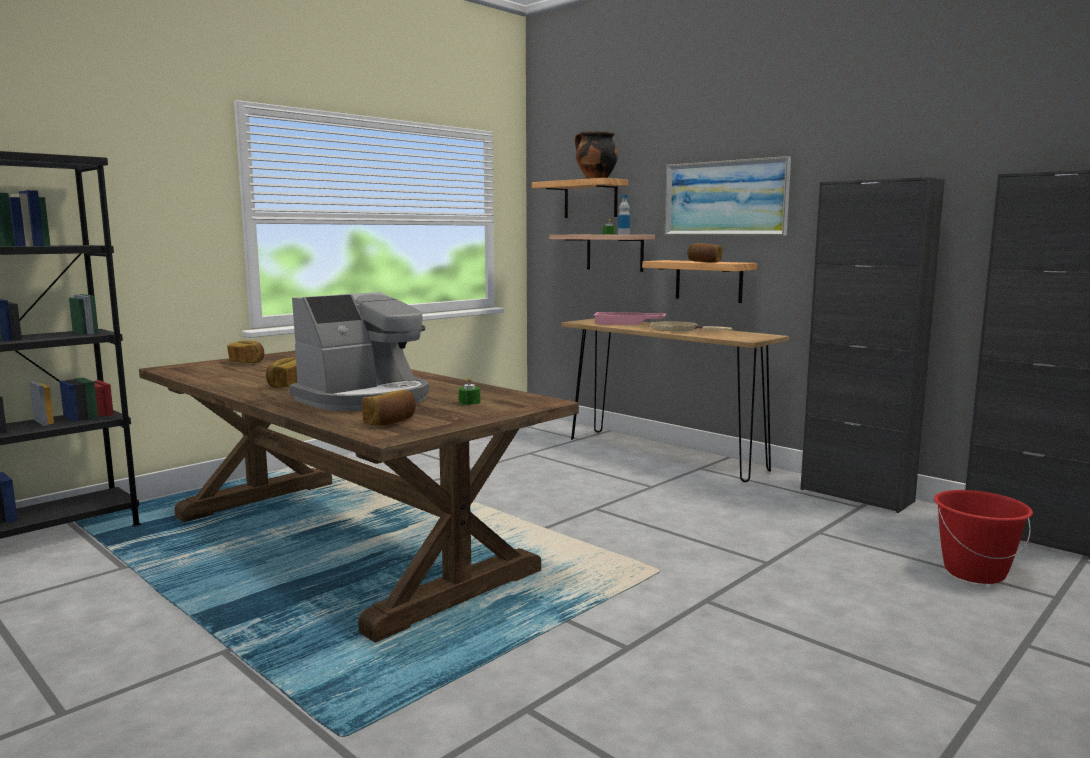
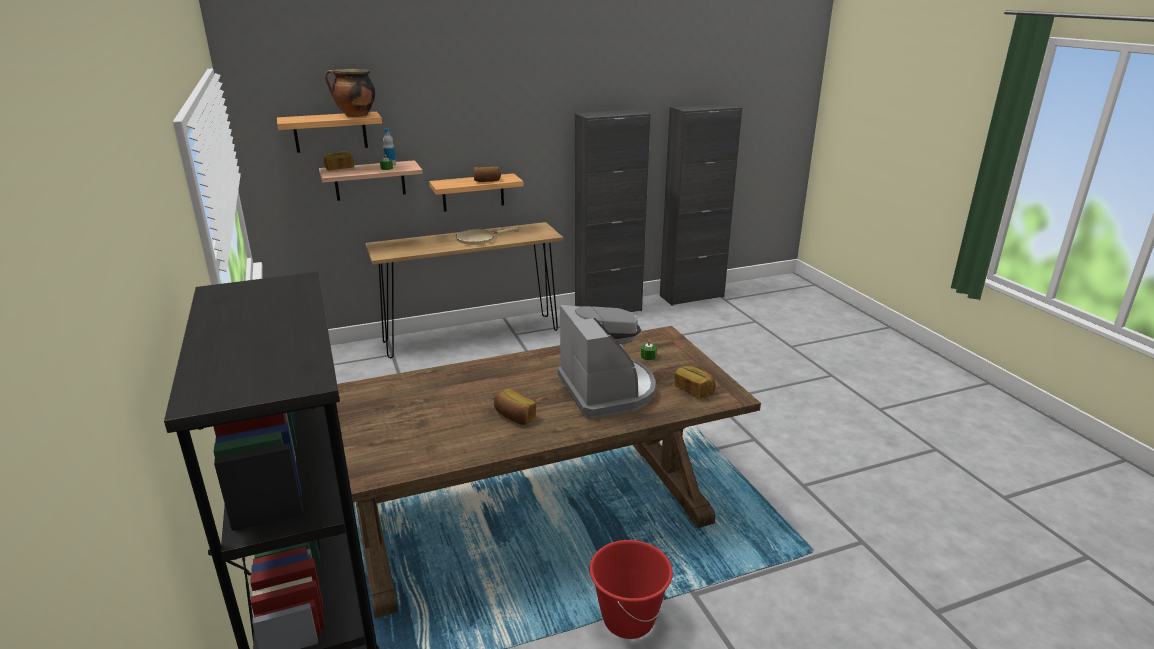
camera: 65 degrees left, 15 degrees up
(247, 362) = (358, 430): bread -> bread (339, 168)
(629, 323) = (422, 243): pink tray -> none
(725, 198) = (481, 125): picture -> none
(974, 572) = (722, 325): red bucket -> red bucket (628, 619)

